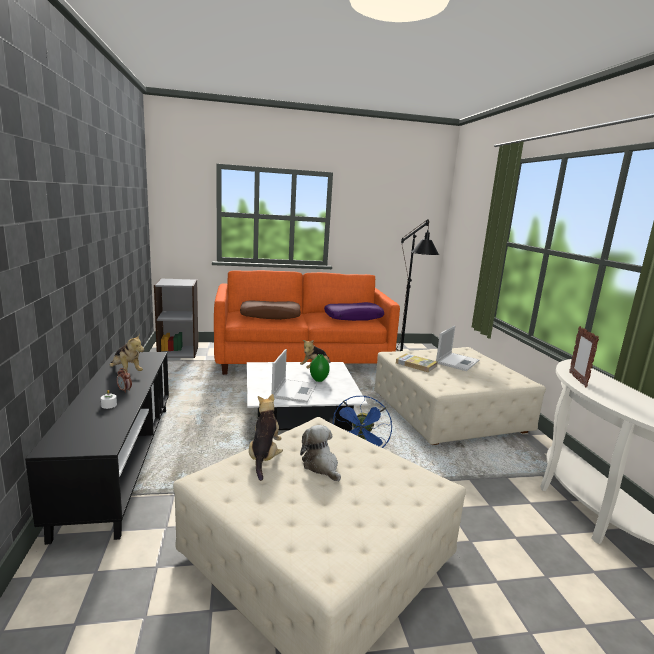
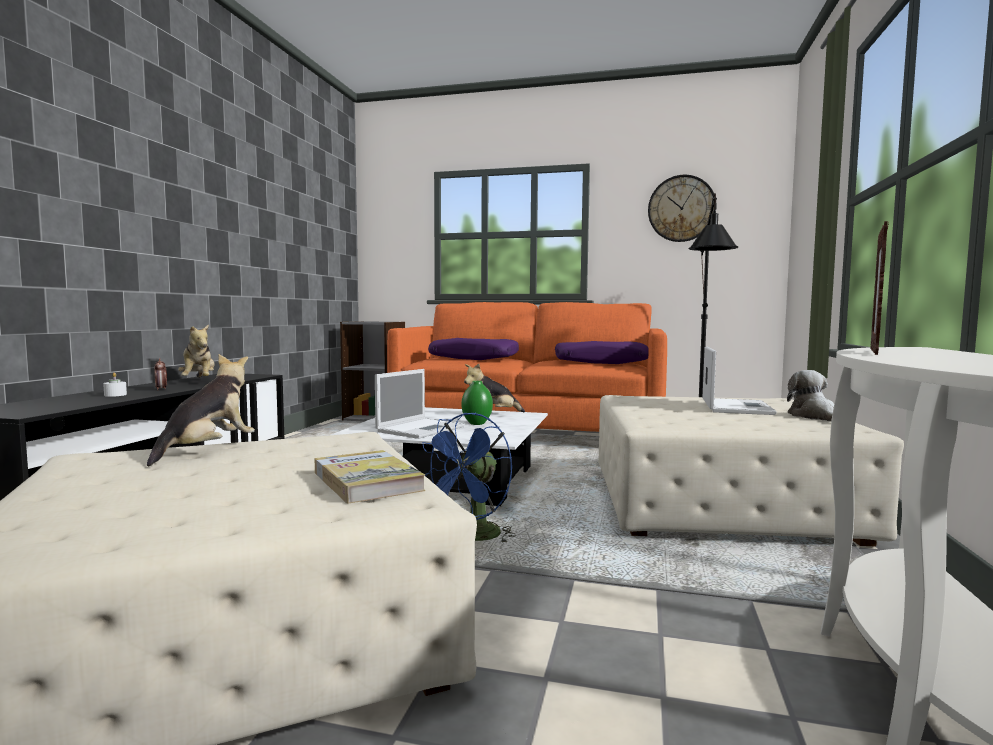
camera: 25 degrees right, 10 degrees down
(270, 316) = (474, 358): brown pillow -> purple pillow
(321, 466) = (265, 465): plush toy -> plush toy (814, 417)
(388, 209) = (681, 208): none -> wall clock
(416, 364) = (645, 405): book -> book (367, 481)
(457, 362) = (735, 407): laptop -> laptop turned 45 degrees counterclockwise

